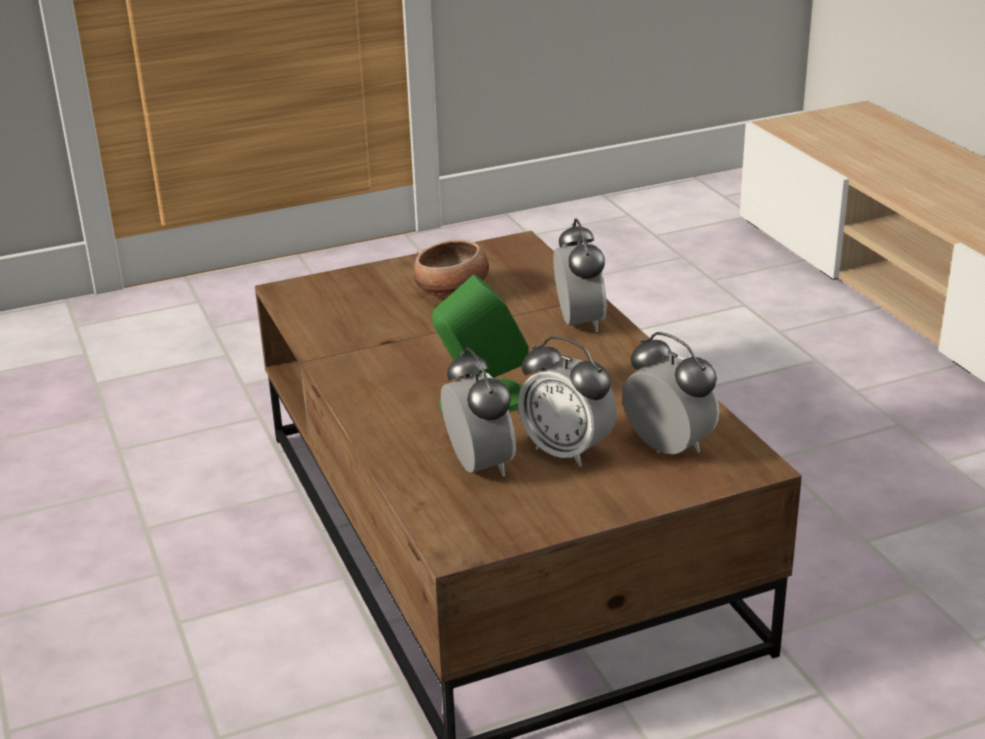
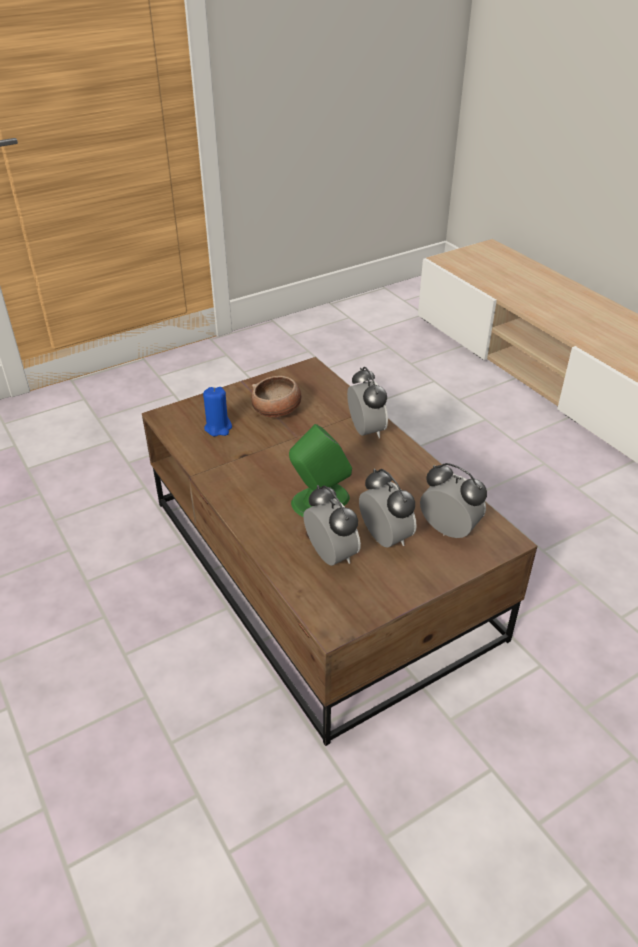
camera: 10 degrees left, 10 degrees up
(360, 308) = (218, 428): none -> blue candle
(567, 451) = (385, 538): alarm clock -> alarm clock turned 150 degrees counterclockwise

